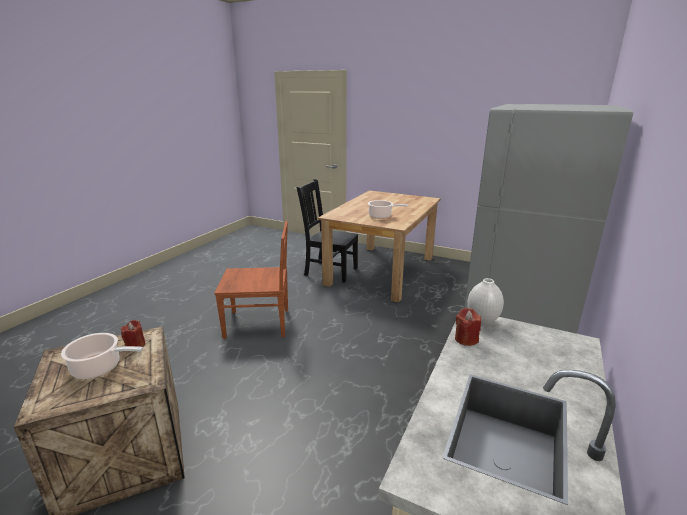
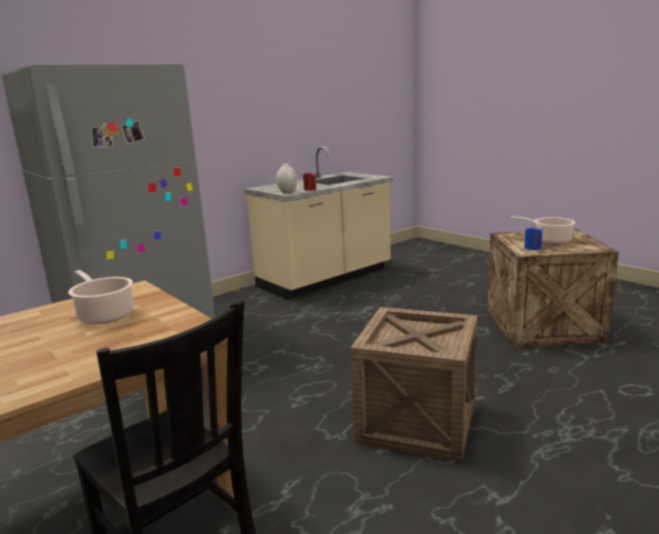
camera: 155 degrees left, 5 degrees down
(135, 345) = (532, 248): red candle -> blue candle
(259, 323) = (417, 422): brown chair -> crate

